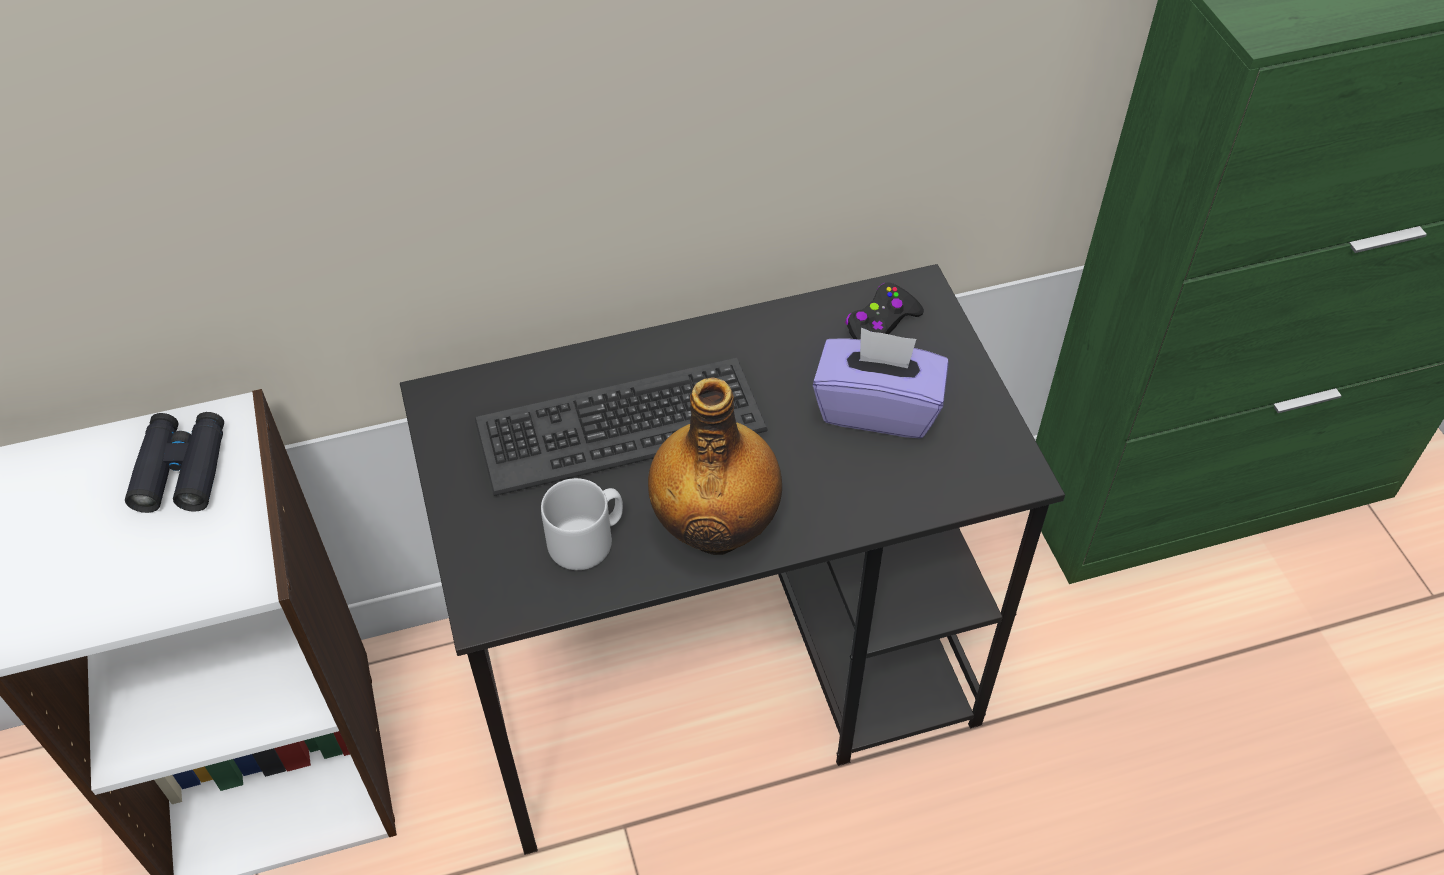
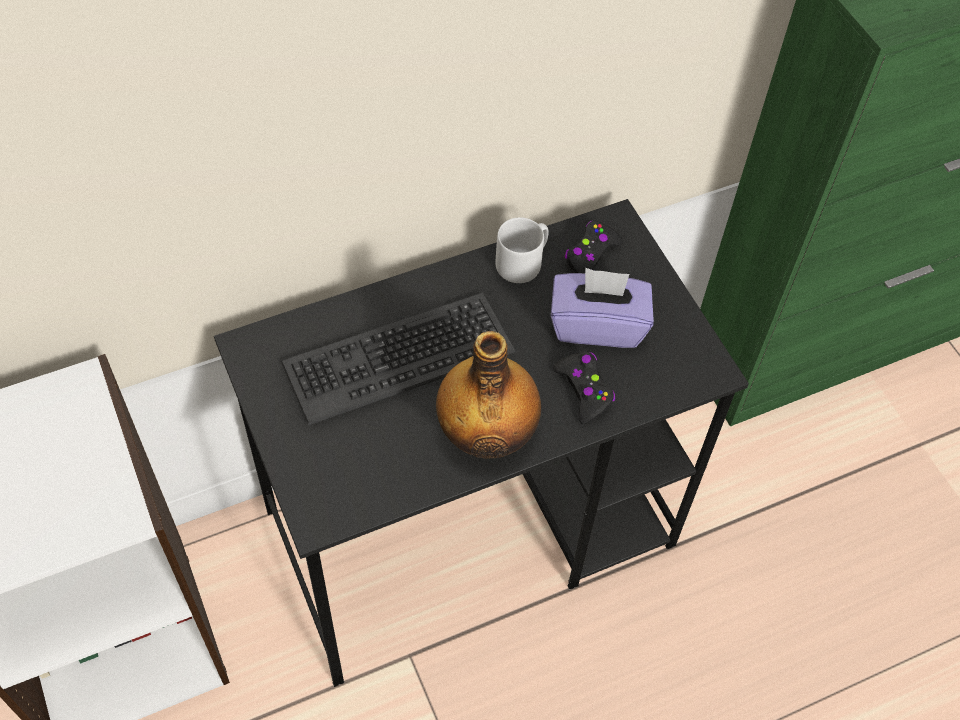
camera: 10 degrees left, 5 degrees up
(182, 470) = (53, 429): black binoculars -> none
(587, 540) = (388, 455): grey mug -> grey mug (522, 263)
(849, 484) = (584, 390): none -> black game controller

